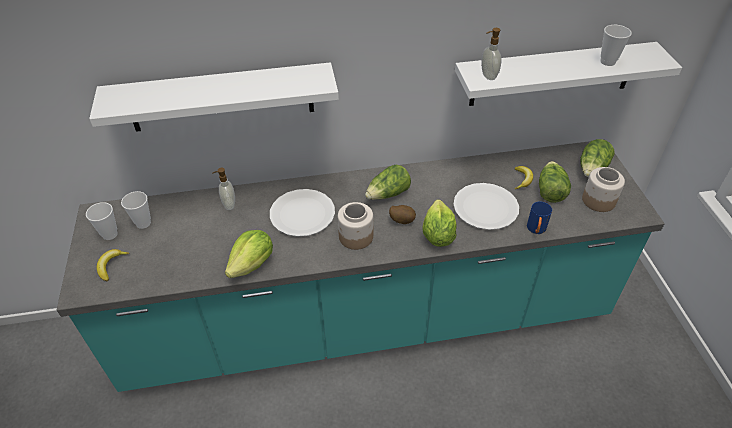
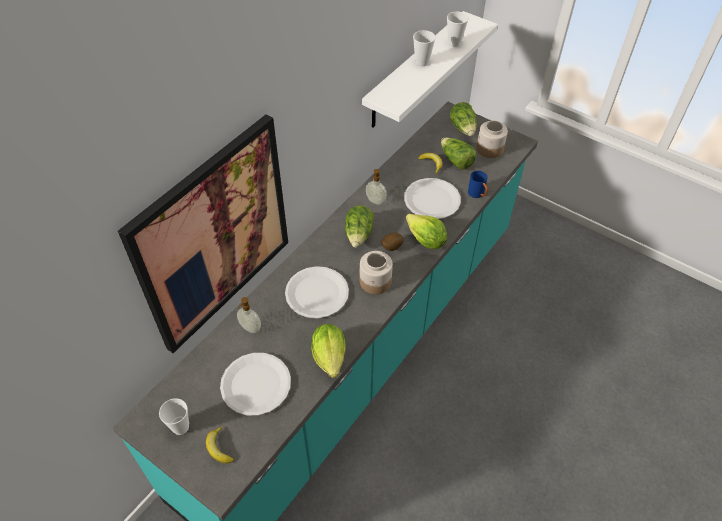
camera: 45 degrees left, 5 degrees up
(143, 223) = (198, 396): cup -> cup (422, 62)
(183, 244) = (256, 385): none -> white plate
(221, 97) = (214, 235): white shelf -> picture
(488, 76) = (396, 96): soap dispenser -> soap dispenser (375, 201)

